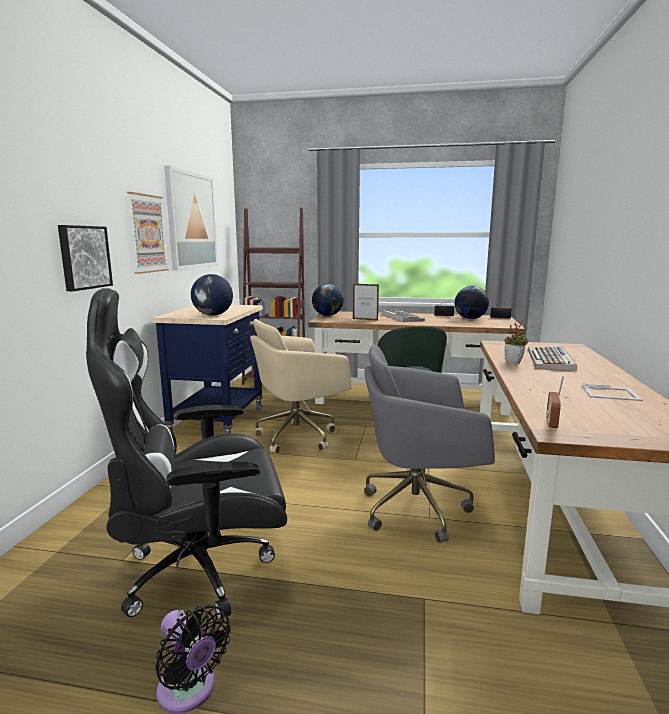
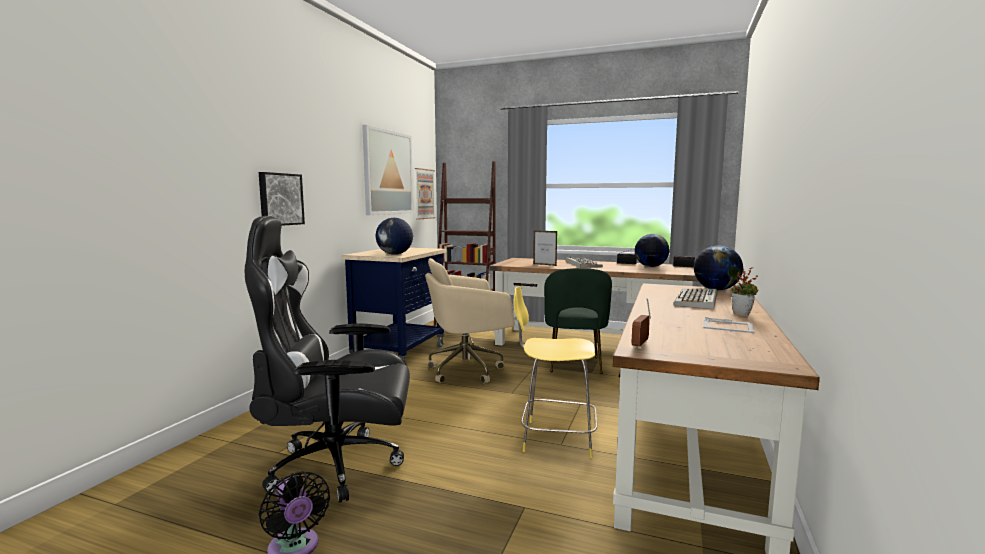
camera: 10 degrees right, 5 degrees down
(147, 233) = (342, 182): picture -> picture (424, 194)
(327, 315) = (511, 261): globe -> globe (716, 290)
(420, 510) = (555, 438): grey office chair -> yellow stool
(514, 363) = (657, 301): potted plant -> potted plant (743, 314)

